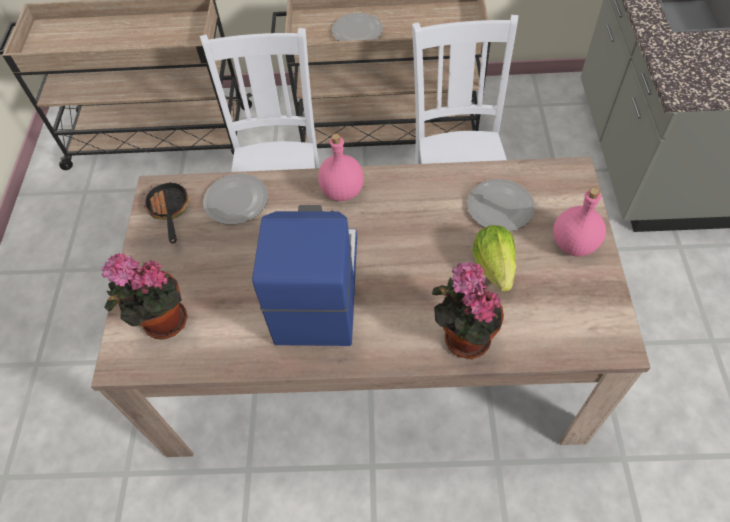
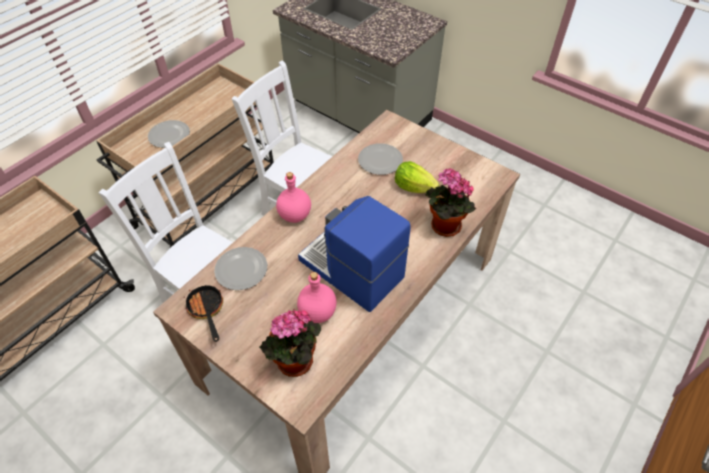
camera: 55 degrees left, 5 degrees down
(169, 211) = (207, 310): frying pan -> frying pan turned 45 degrees clockwise
(573, 244) = (430, 151): pink bottle -> pink bottle (317, 313)

